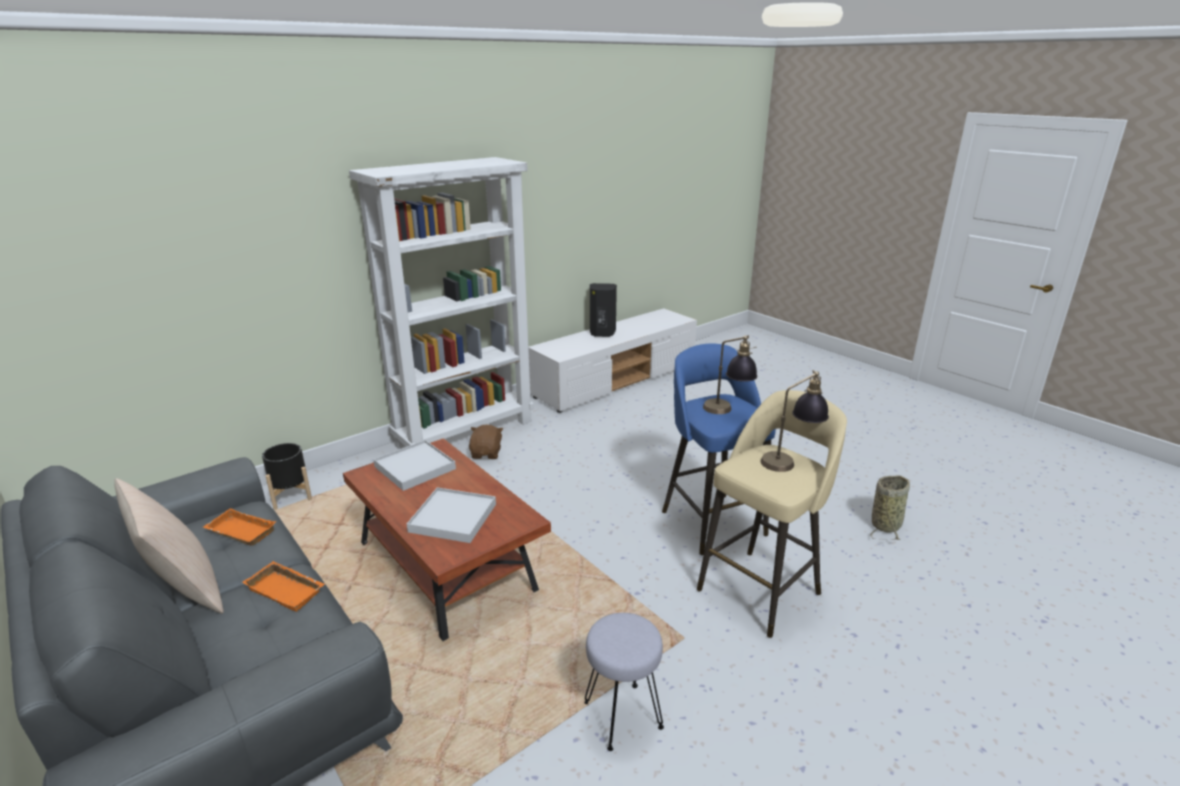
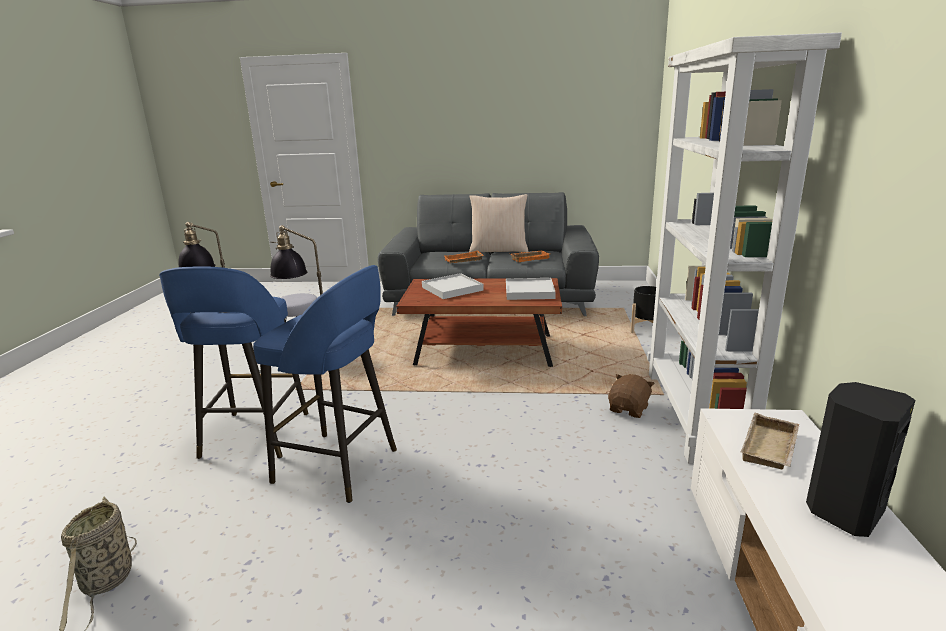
camera: 135 degrees right, 5 degrees down
(486, 453) = (629, 409): brown plush toy -> brown plush toy turned 105 degrees counterclockwise
(575, 346) = (771, 448): none -> beige tray
(761, 590) = (254, 437): beige stool -> blue stool

